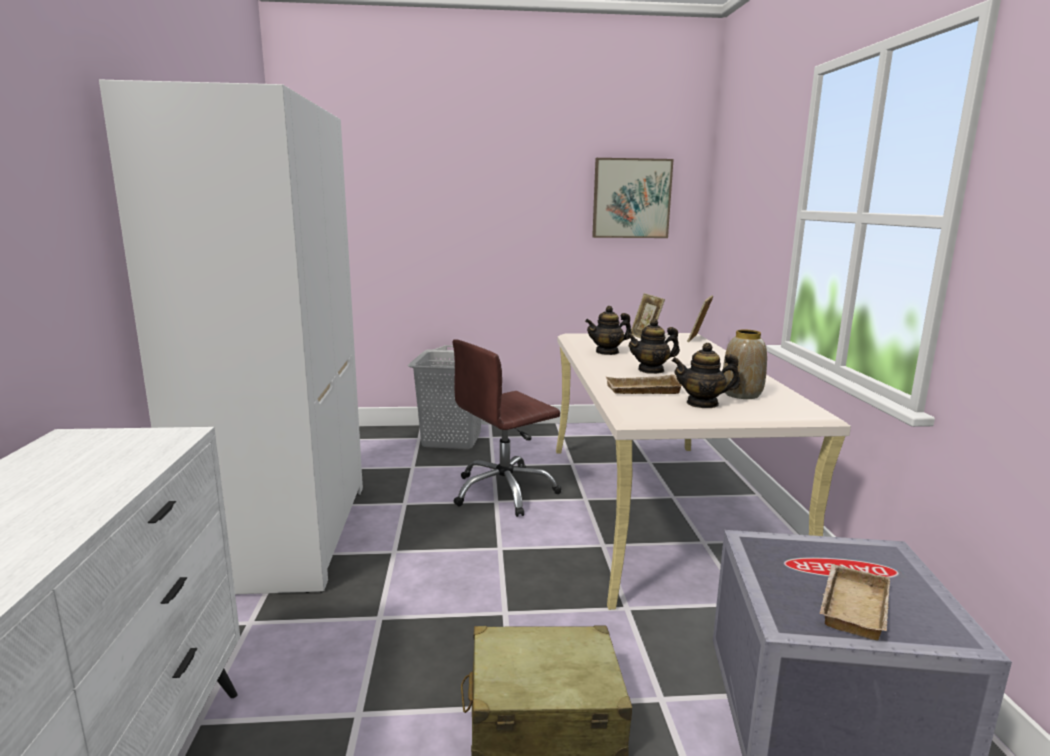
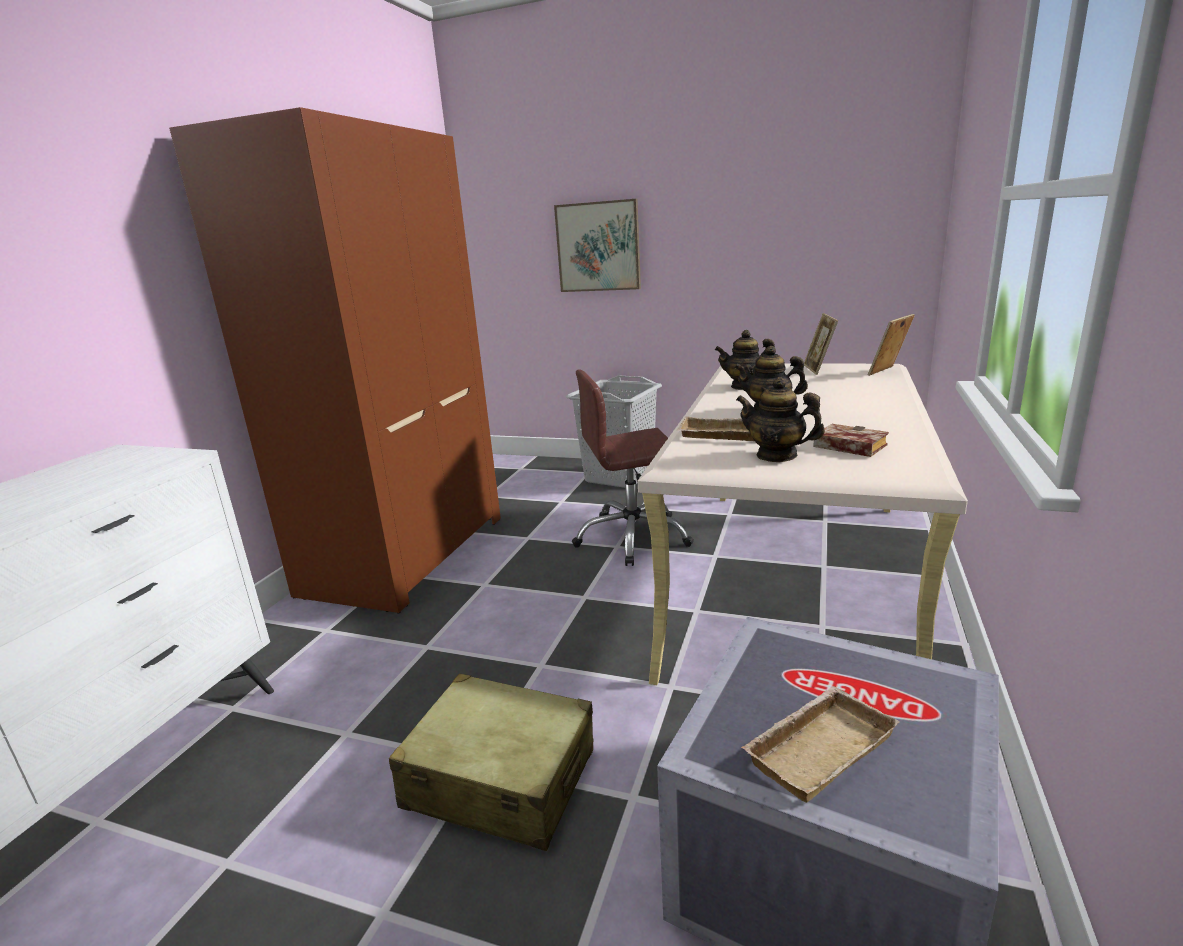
camera: 25 degrees right, 5 degrees up
(283, 534) = (406, 554): white wardrobe -> brown wardrobe
(631, 198) = (838, 192): picture -> picture (598, 247)
(741, 394) = (846, 447): vase -> book

